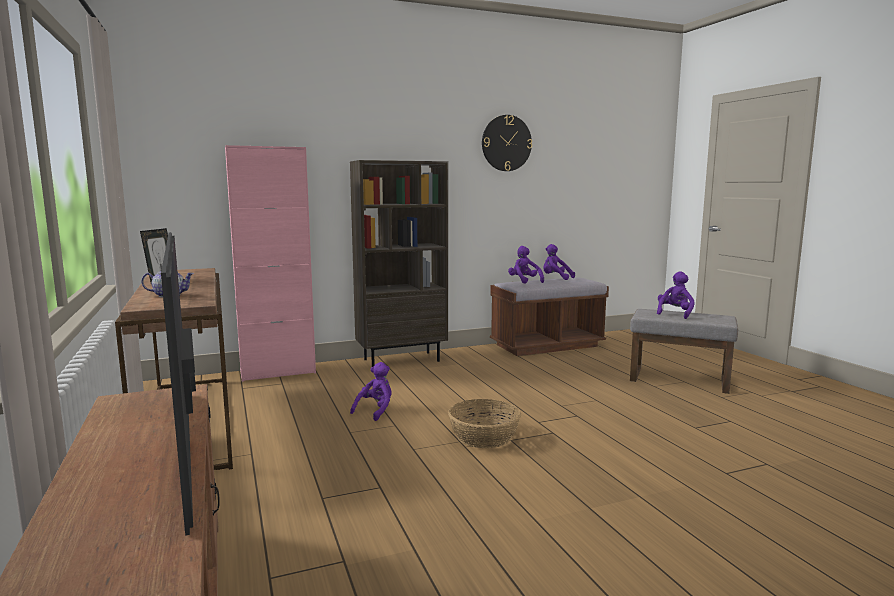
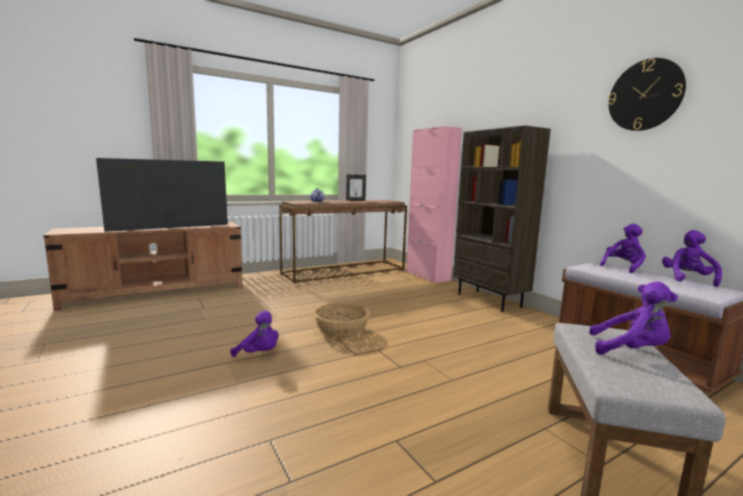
camera: 80 degrees right, 0 degrees up
(375, 410) = (376, 301): purple plush toy -> purple plush toy (259, 354)

